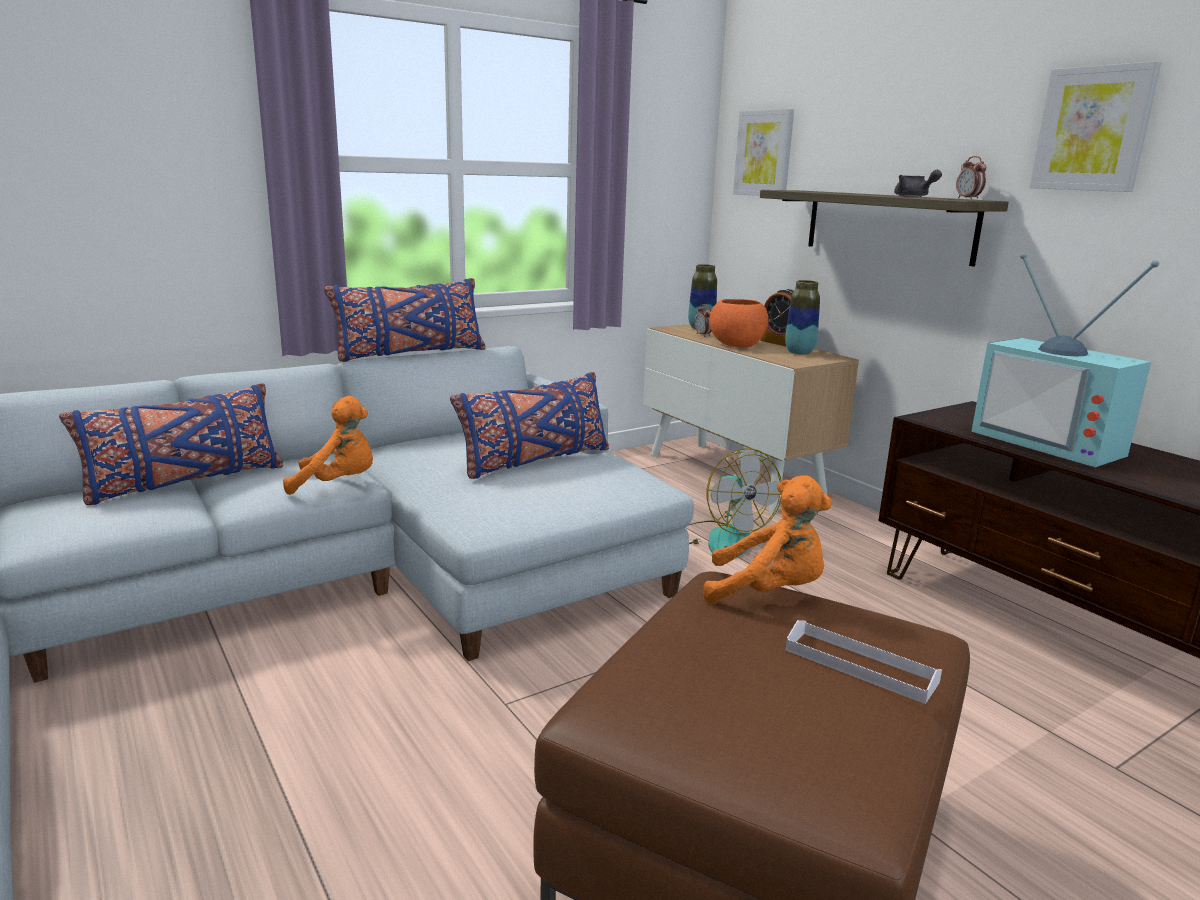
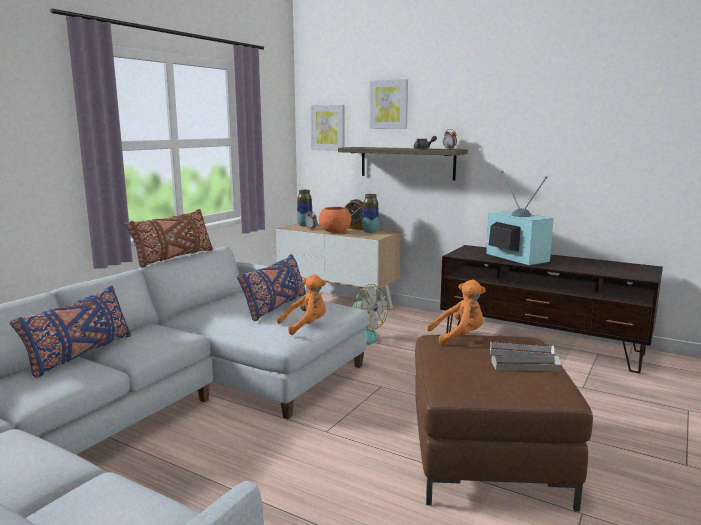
camera: 25 degrees left, 5 degrees down
(338, 484) = (180, 337): orange plush toy -> orange plush toy (306, 326)
(410, 354) = (173, 258): blue pillow -> brown pillow
(834, 702) = (525, 366): none -> grey tray
(1052, 443) = (514, 257): television -> television turned 150 degrees counterclockwise
(1093, 129) = (502, 116): picture -> picture (389, 104)

